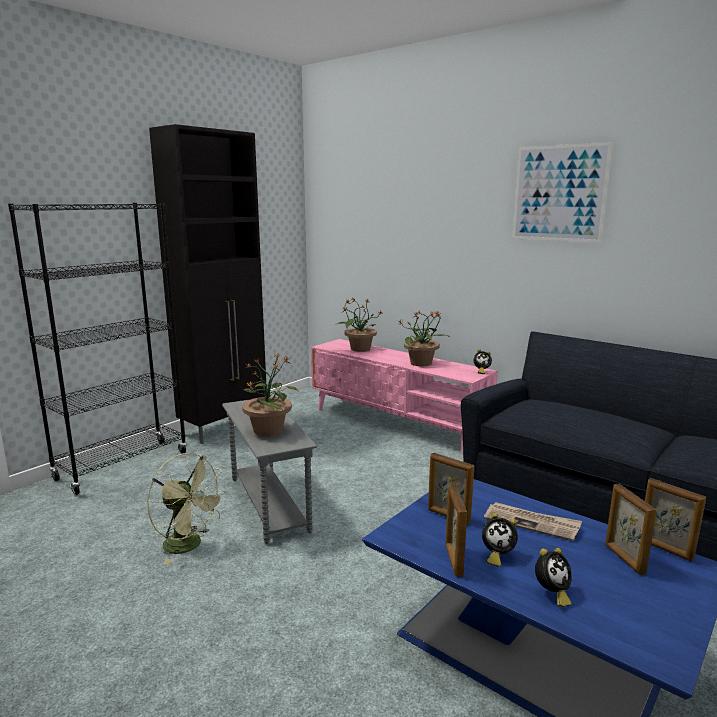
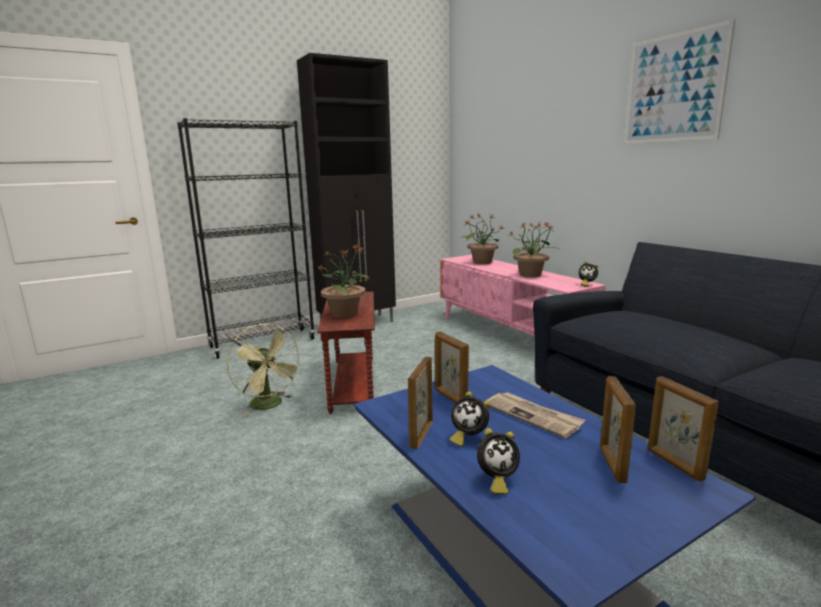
camera: 20 degrees right, 0 degrees up
(269, 504) = (353, 384): grey side table -> brown side table

